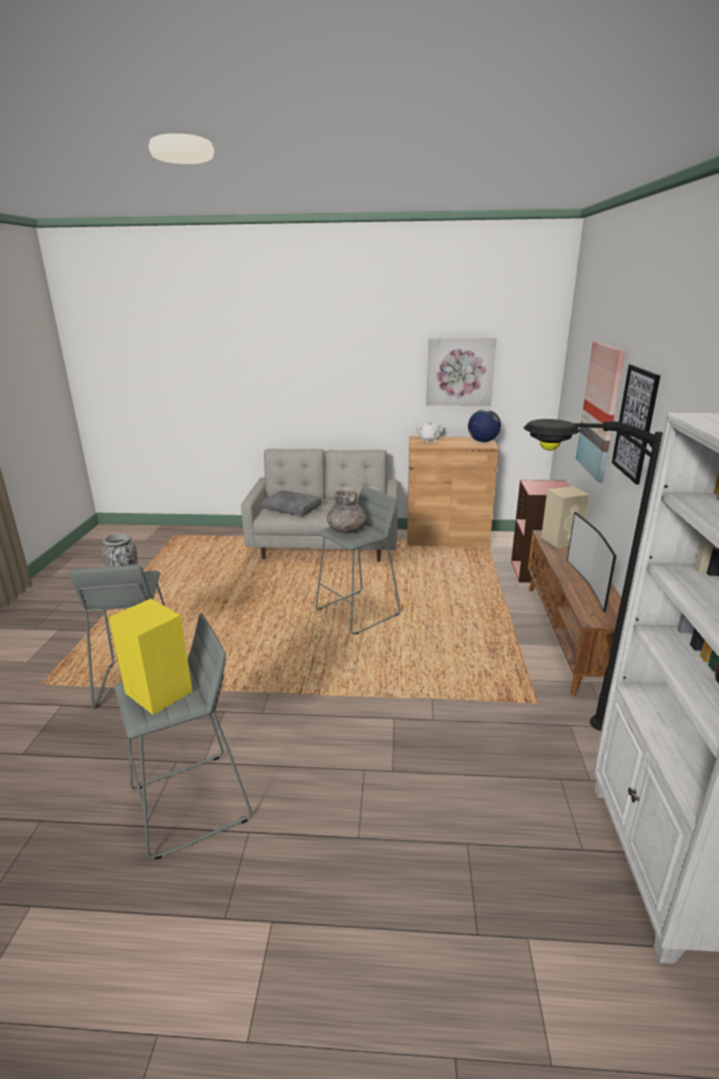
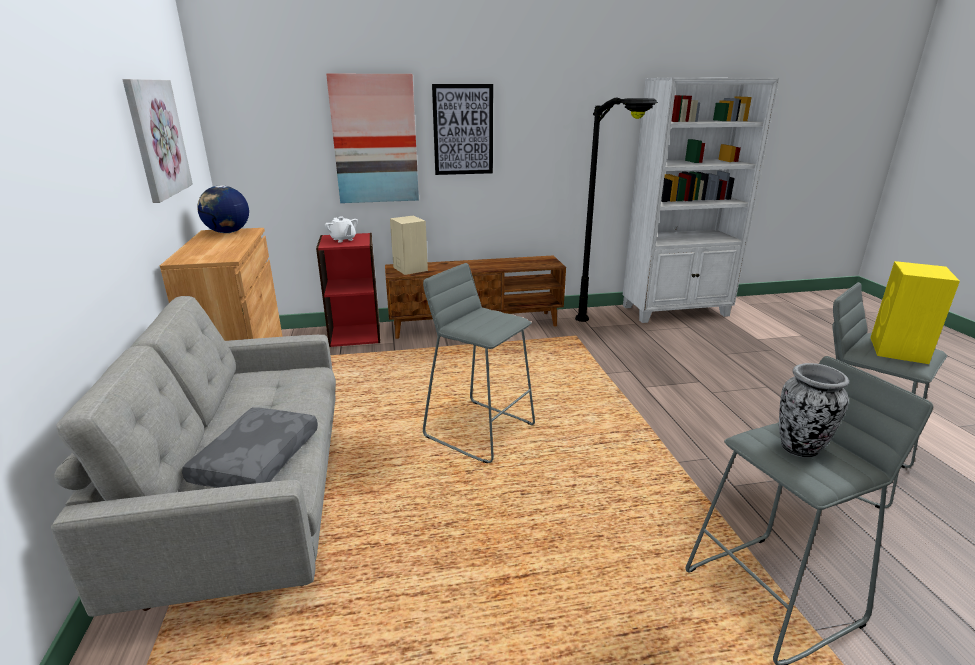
camera: 105 degrees left, 0 degrees up
(347, 530) = (486, 324): grey vase -> none
(428, 440) = (200, 254): white teapot -> white teapot (343, 239)
(588, 584) = (497, 263): television -> none

